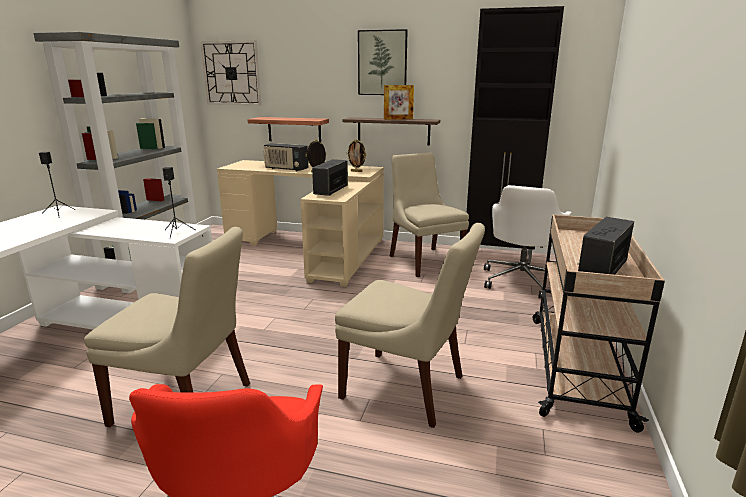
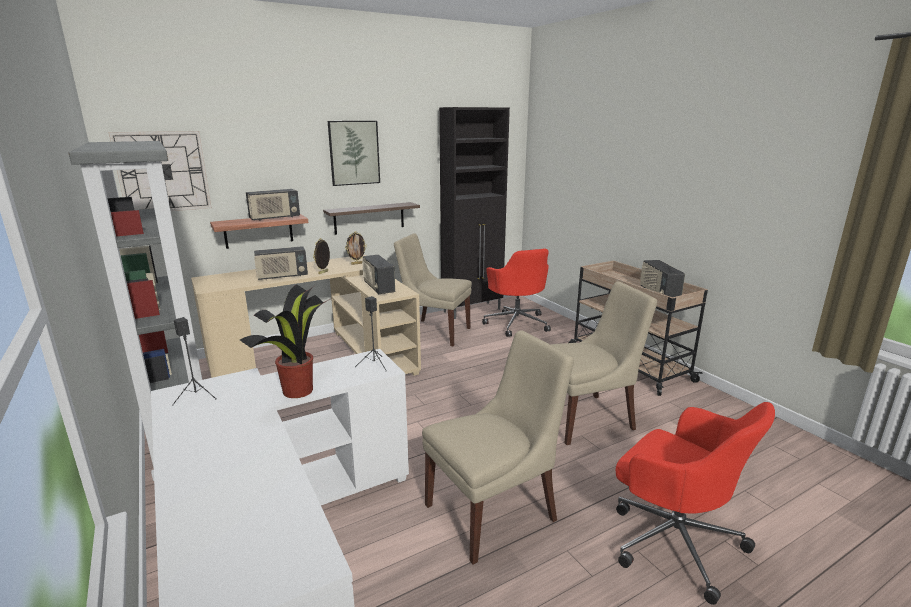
camera: 45 degrees left, 0 degrees up
(108, 230) = (299, 390): none -> potted plant
(300, 119) = (274, 218): none -> radio
(398, 119) = (379, 206): picture frame -> none
(521, 280) = (516, 323): white office chair -> red office chair

